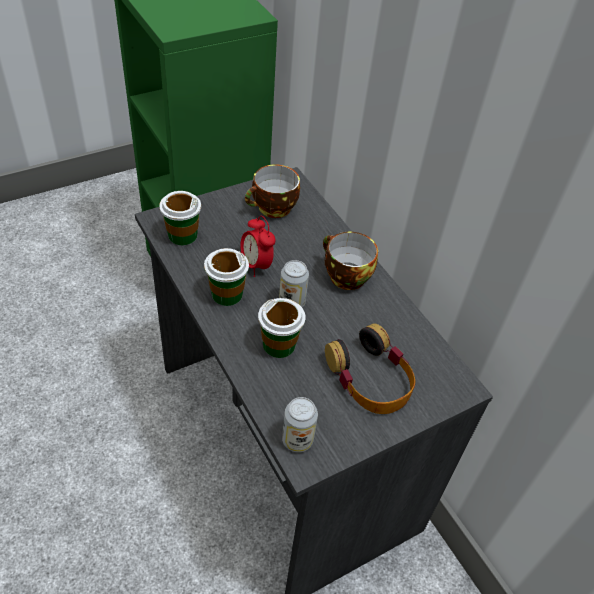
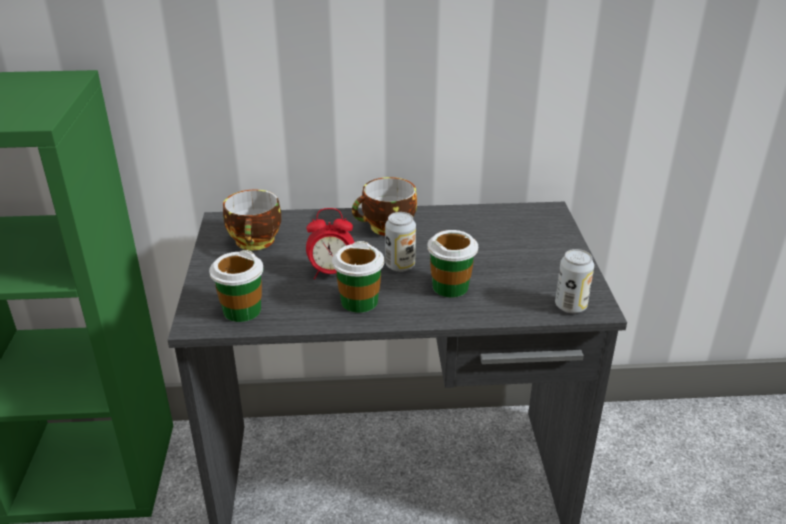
camera: 60 degrees left, 15 degrees down
(370, 378) = (518, 249): headphones -> none

